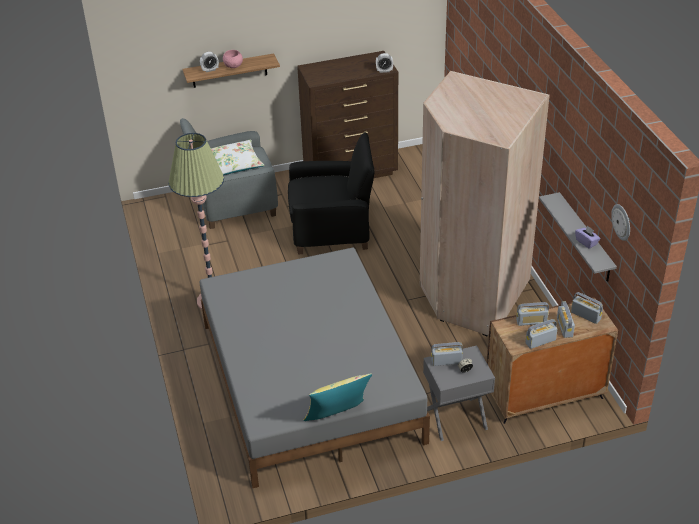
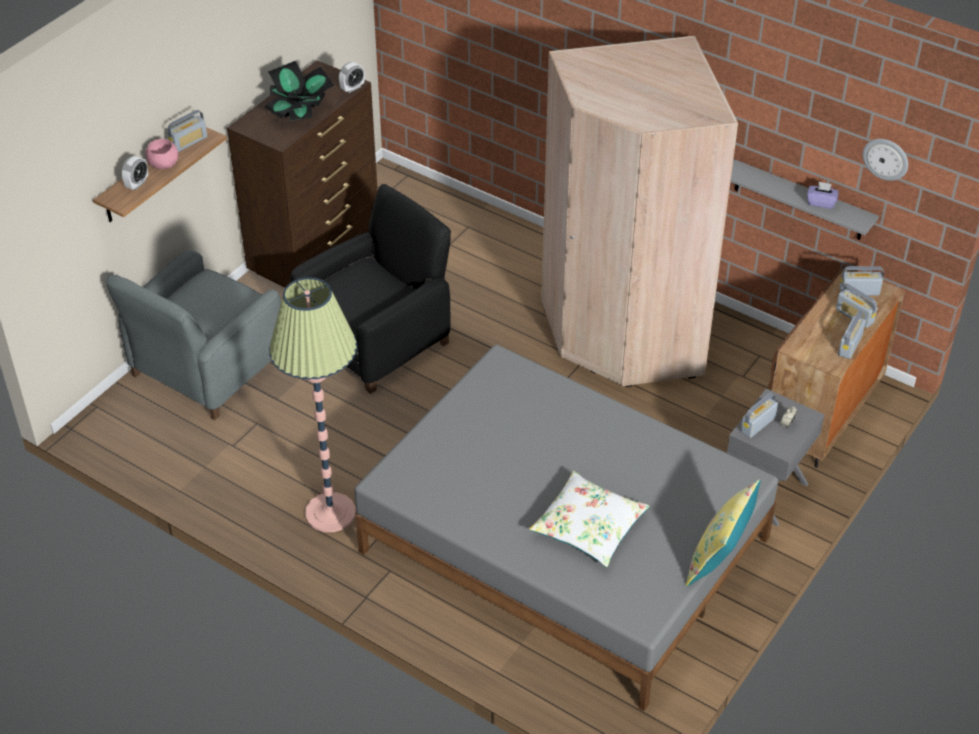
camera: 40 degrees left, 5 degrees up
(234, 164) = (205, 310): white pillow -> white pillow (589, 526)
(341, 73) = (300, 113): none -> potted plant
(531, 321) = (816, 327): radio -> radio (188, 142)

